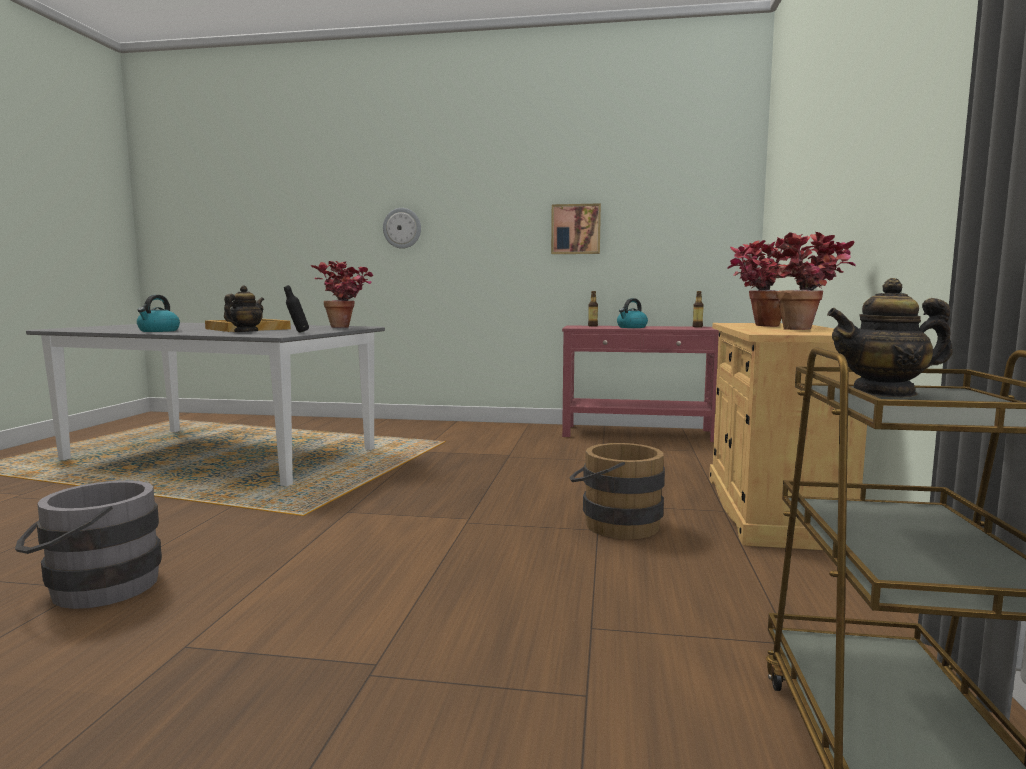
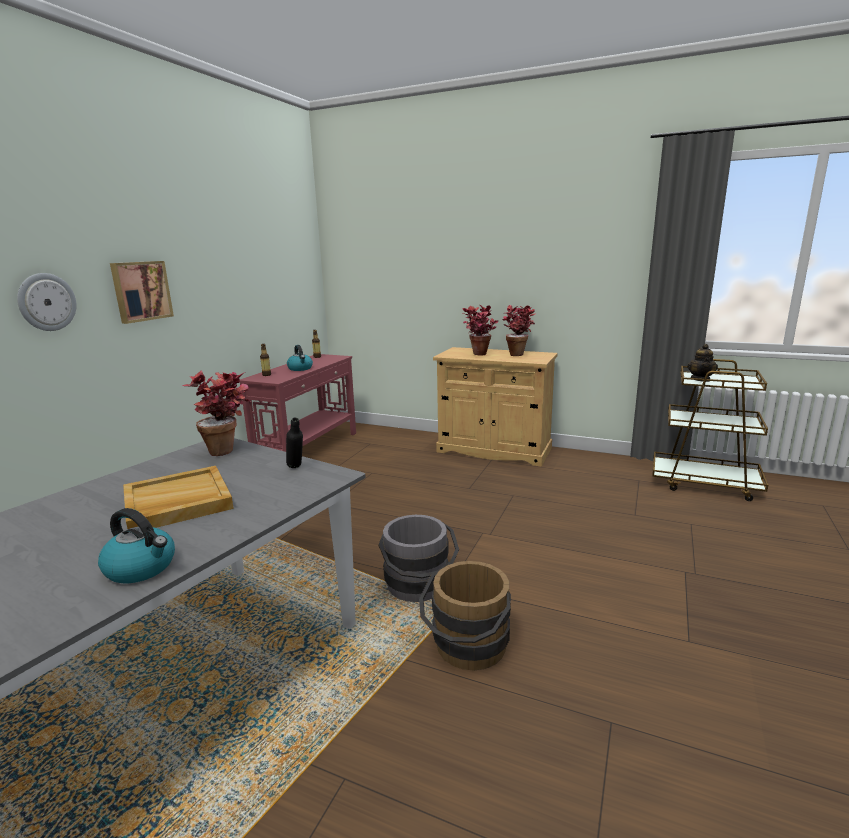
camera: 75 degrees left, 10 degrees up
(94, 589) = (613, 715): grey bucket -> grey bucket (419, 588)
(245, 332) = (261, 496): teapot -> none
(576, 229) = (226, 287): picture -> picture (141, 291)
(614, 524) = (506, 489): brown bucket -> brown bucket (467, 649)

